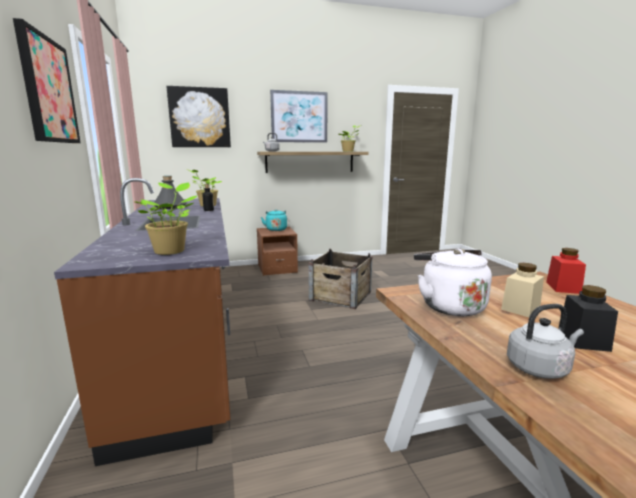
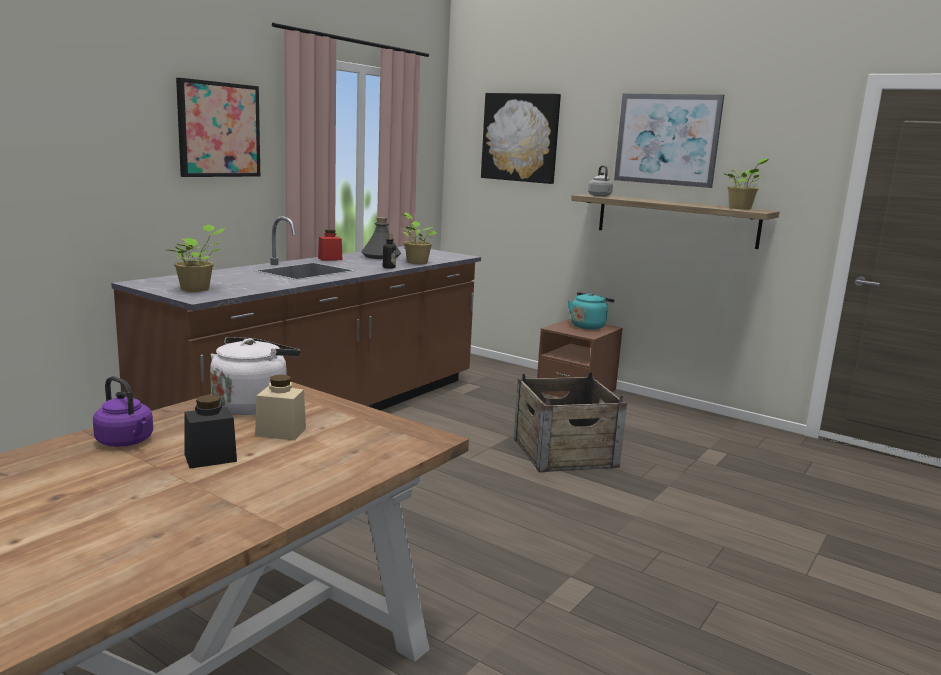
camera: 50 degrees right, 0 degrees up
(539, 368) = (126, 442): grey kettle -> purple kettle
(563, 287) = (398, 450): red jar -> red jar (330, 259)

